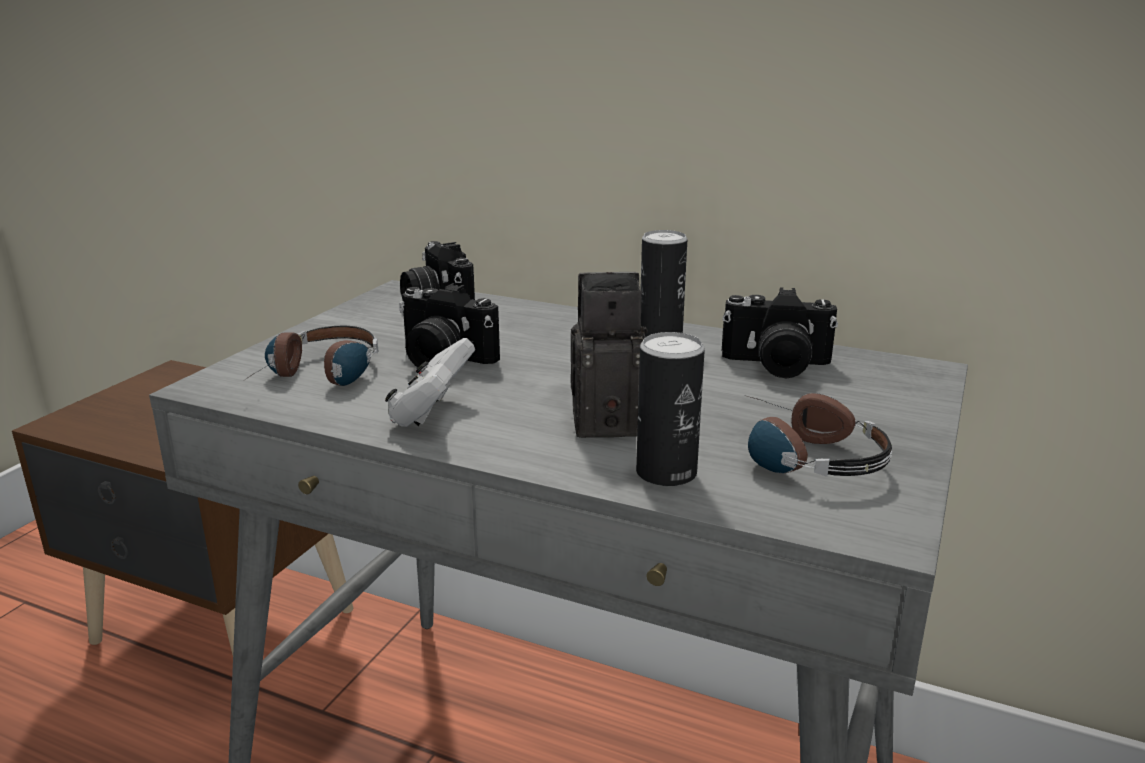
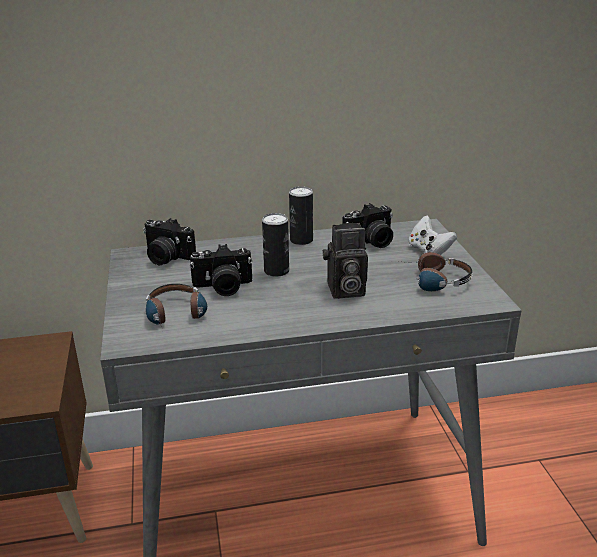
camera: 35 degrees left, 5 degrees up
(432, 413) = (265, 316): white game controller -> white game controller (429, 251)
(612, 420) = (344, 291): camera -> camera turned 150 degrees counterclockwise
(666, 472) = (396, 306): can -> can (276, 271)

